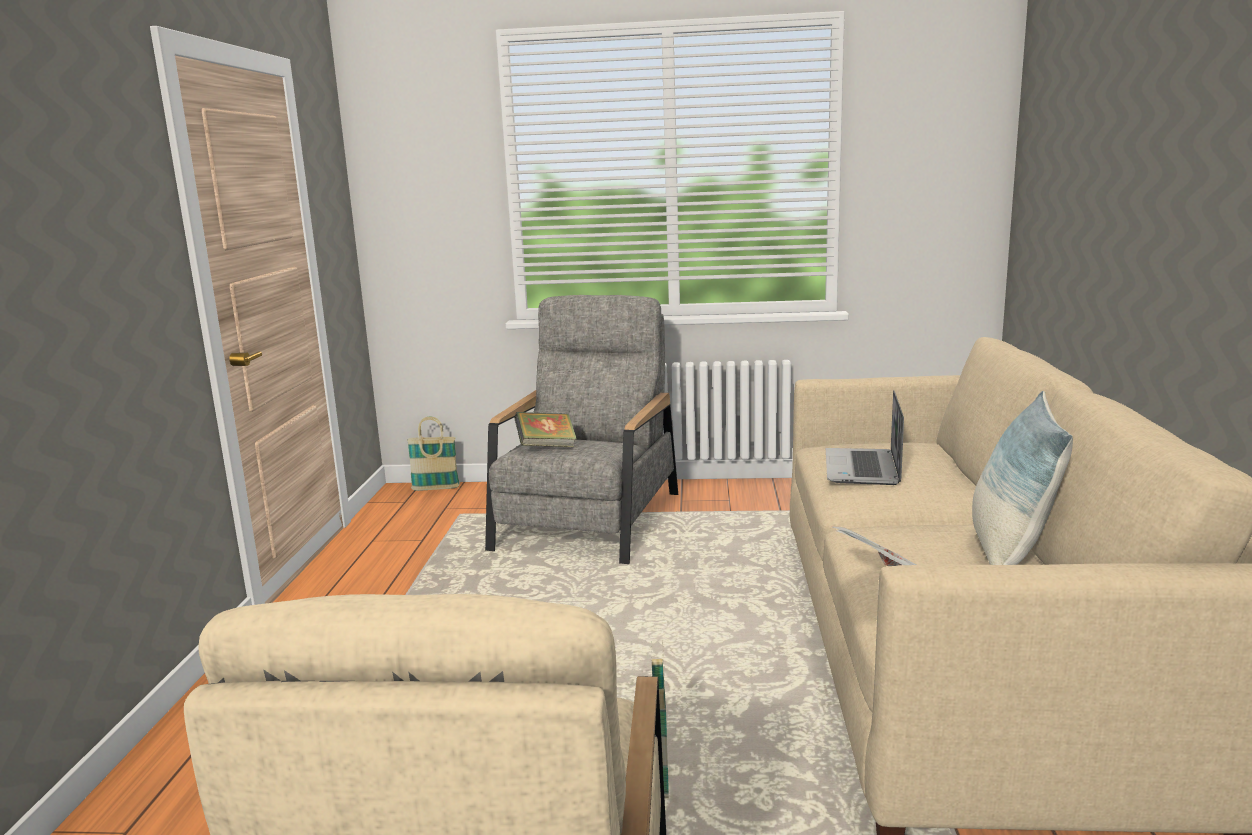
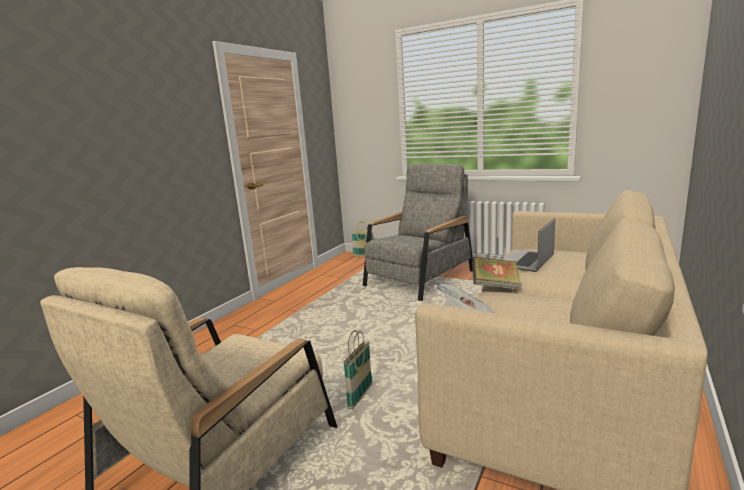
camera: 25 degrees right, 0 degrees up
(546, 447) = (393, 238): book -> book (495, 286)
(1009, 550) = (565, 314): pillow -> none

